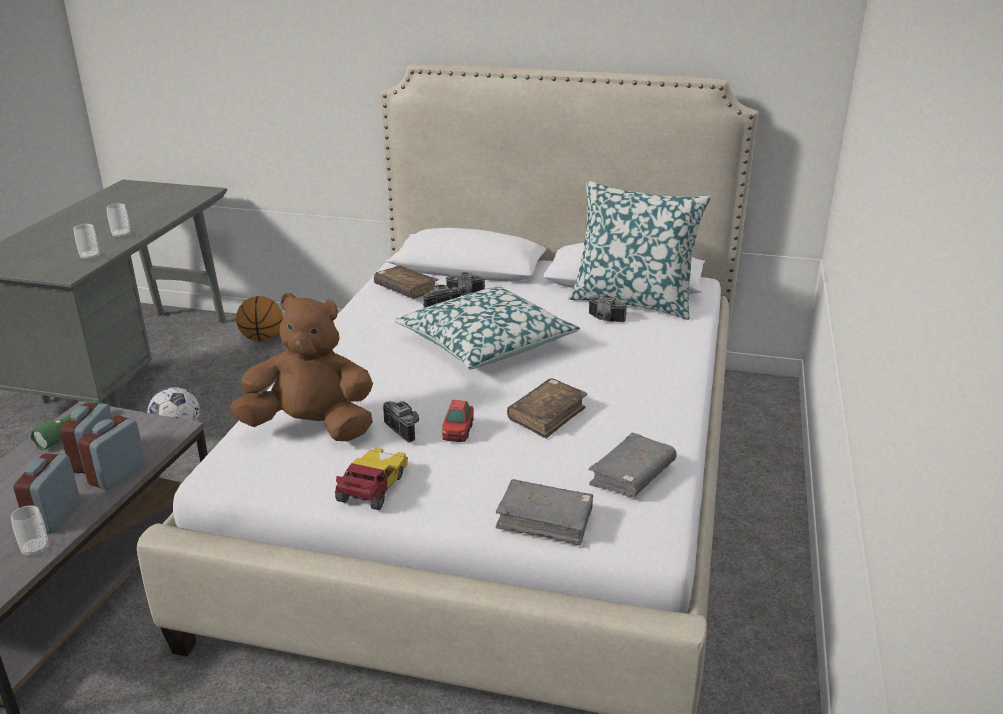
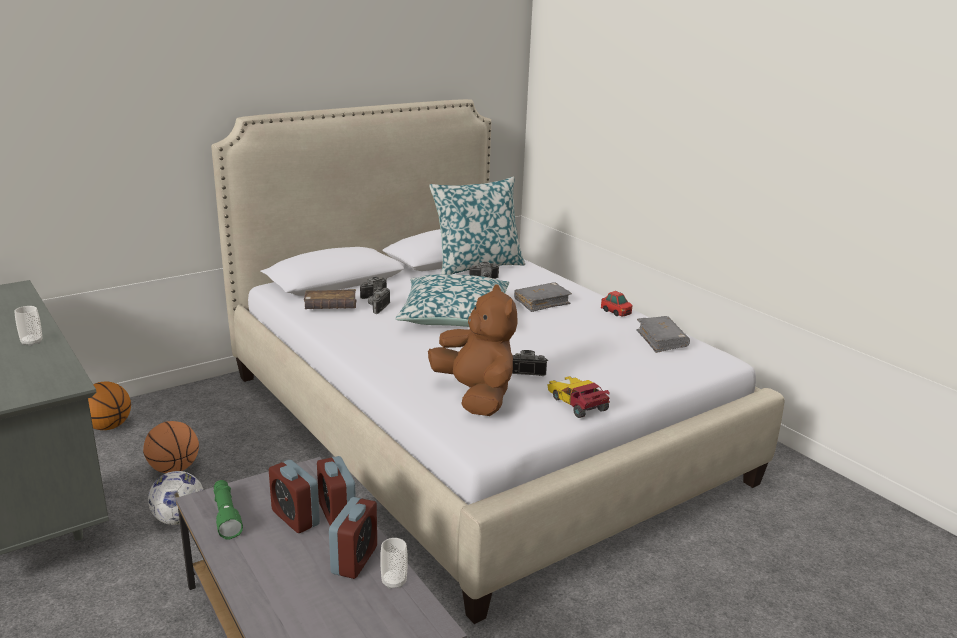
camera: 50 degrees left, 5 degrees down
(54, 515) = (354, 560): alarm clock -> alarm clock turned 120 degrees counterclockwise
(90, 258) = (52, 366): cup -> none
(239, 393) = (174, 469): none -> basketball
(311, 427) = (476, 396): brown plush toy -> brown plush toy turned 105 degrees clockwise
(458, 432) = (549, 361): toy car -> toy car (616, 312)
(545, 520) = (675, 374): grey book -> grey book (542, 302)
(547, 415) = (569, 334): brown book -> none

